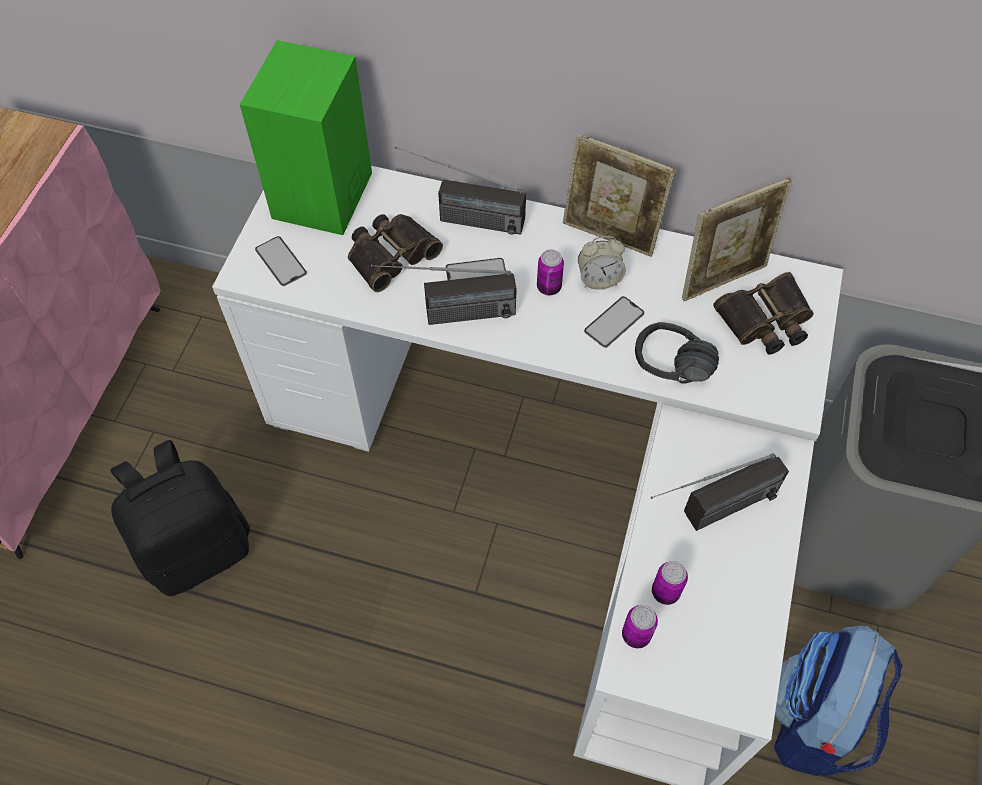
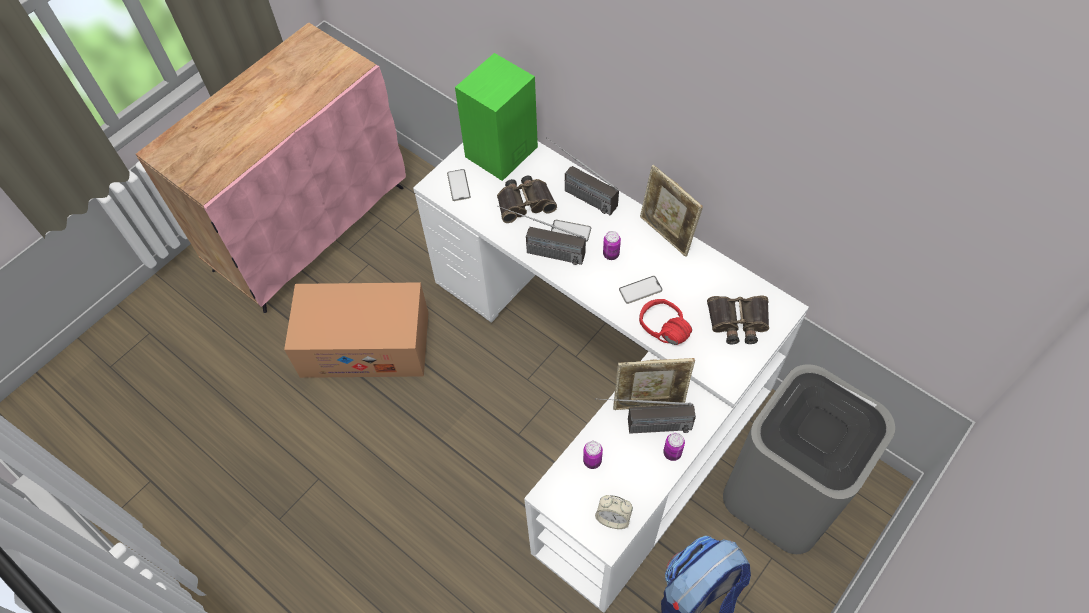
camera: 25 degrees right, 0 degrees up
(197, 548) = (365, 344): black backpack -> cardboard box
(599, 279) = (645, 260): alarm clock -> alarm clock (613, 517)
(636, 635) = (562, 478): can -> can (672, 453)
(669, 373) = (658, 333): black headphones -> red headphones
(723, 279) = (724, 286): picture frame -> picture frame (649, 403)

